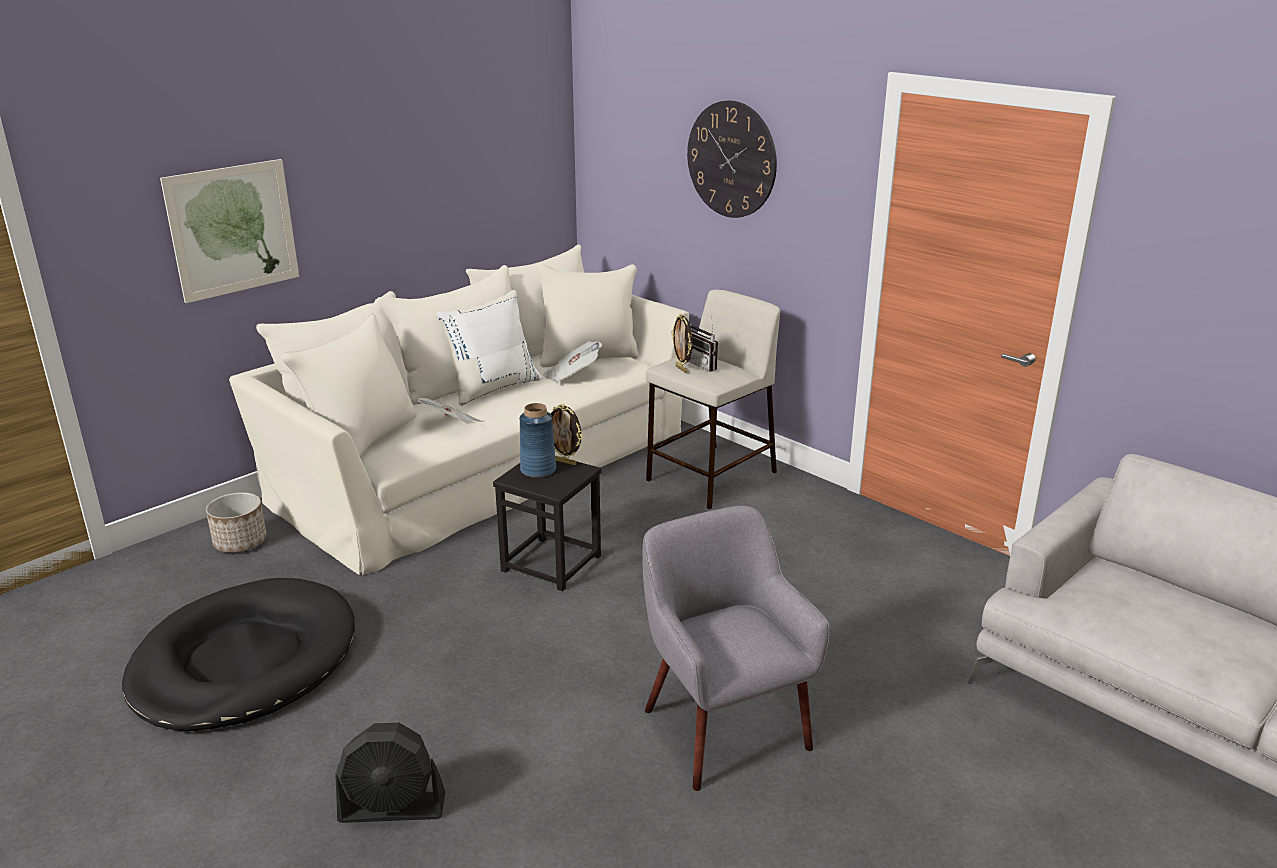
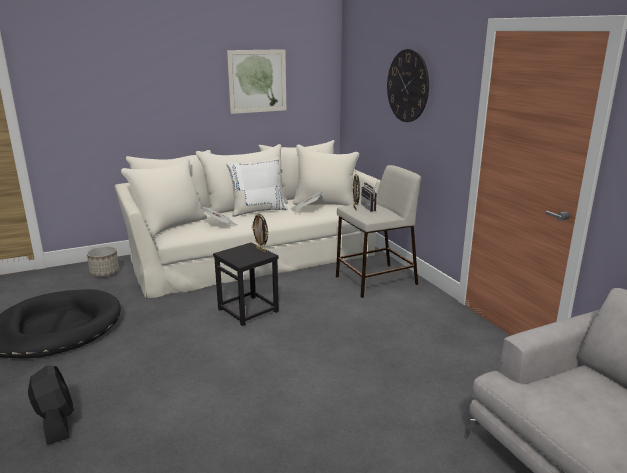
camera: 20 degrees right, 5 degrees down
(233, 230) = (124, 106): picture -> picture (257, 81)
(392, 808) = (56, 422): black fan -> black fan turned 135 degrees counterclockwise
(538, 470) = (242, 251): blue vase -> none
(723, 728) = (275, 425): grey armchair -> none

